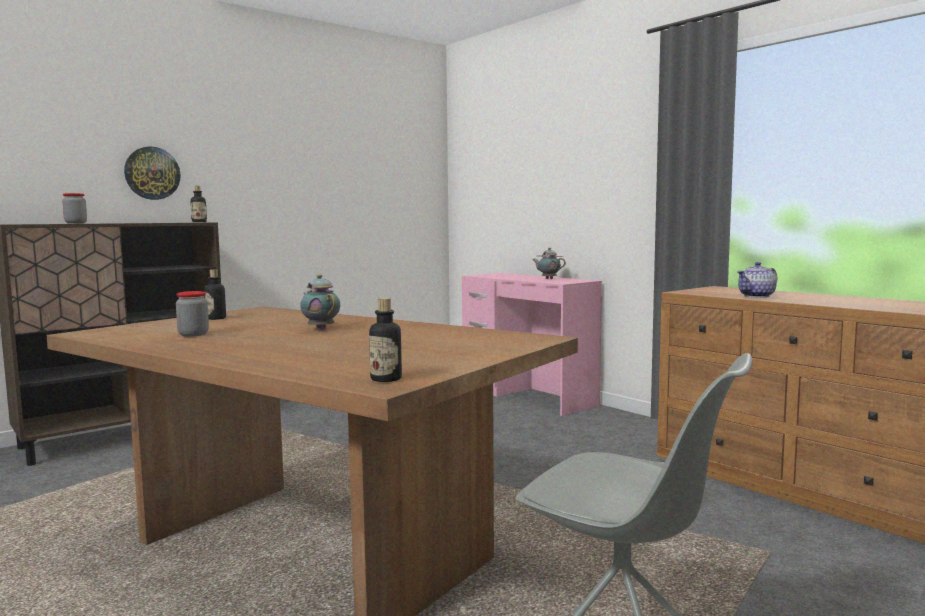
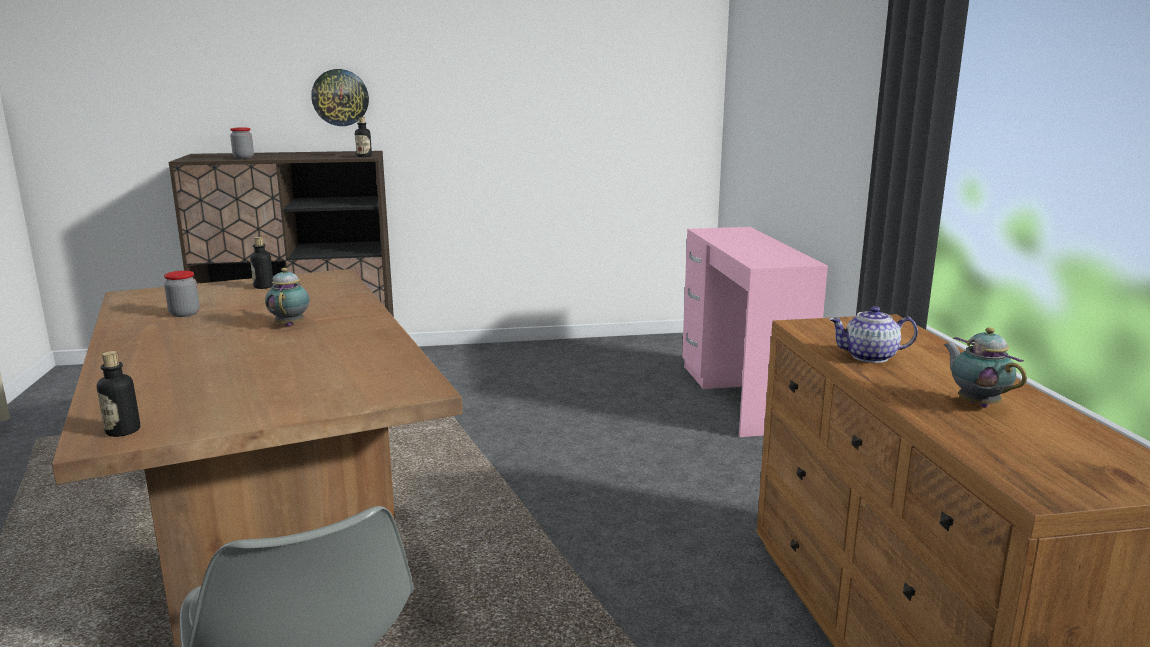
camera: 30 degrees right, 10 degrees up
(548, 279) = (767, 251): teapot -> teapot (976, 403)

